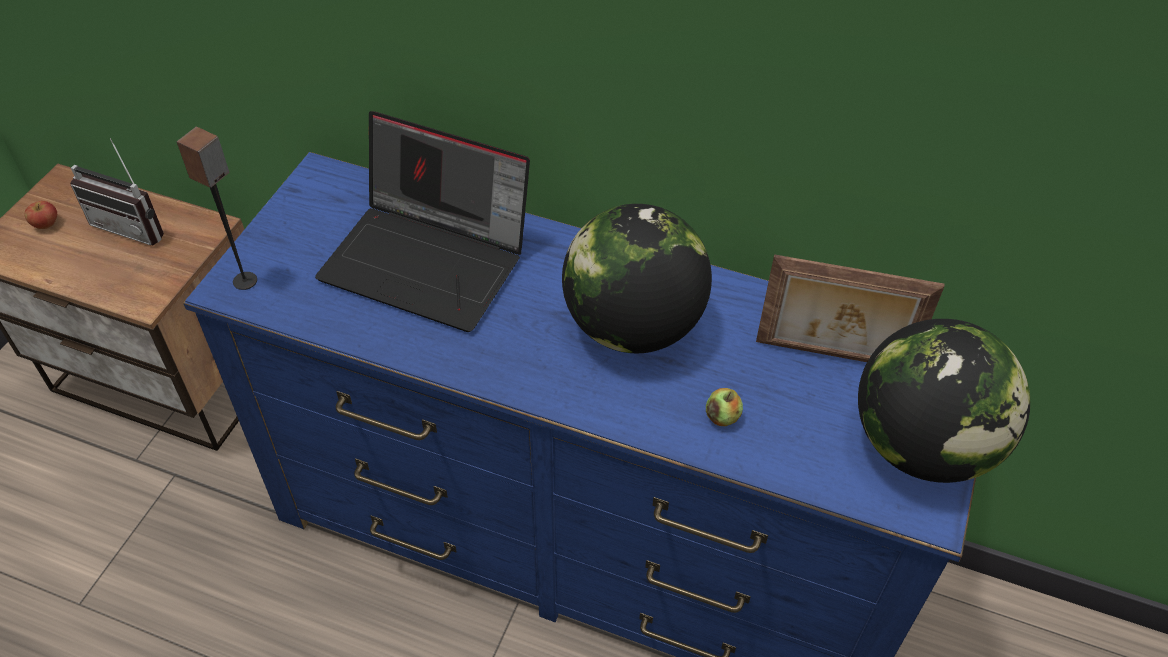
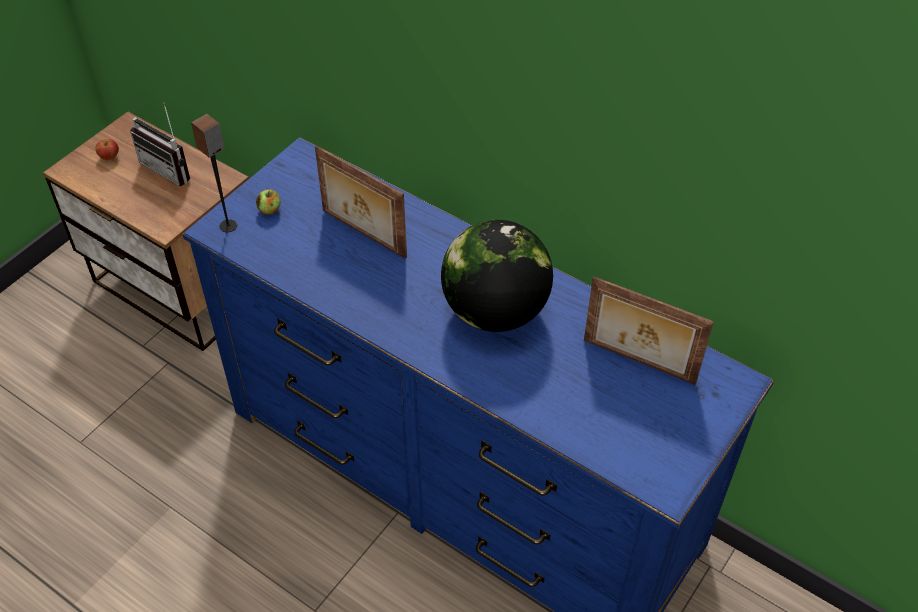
camera: 15 degrees right, 0 degrees up
(430, 260) = (362, 234): laptop -> picture frame
(722, 417) = (538, 390): apple -> apple (269, 210)
(921, 445) = (680, 440): globe -> none

